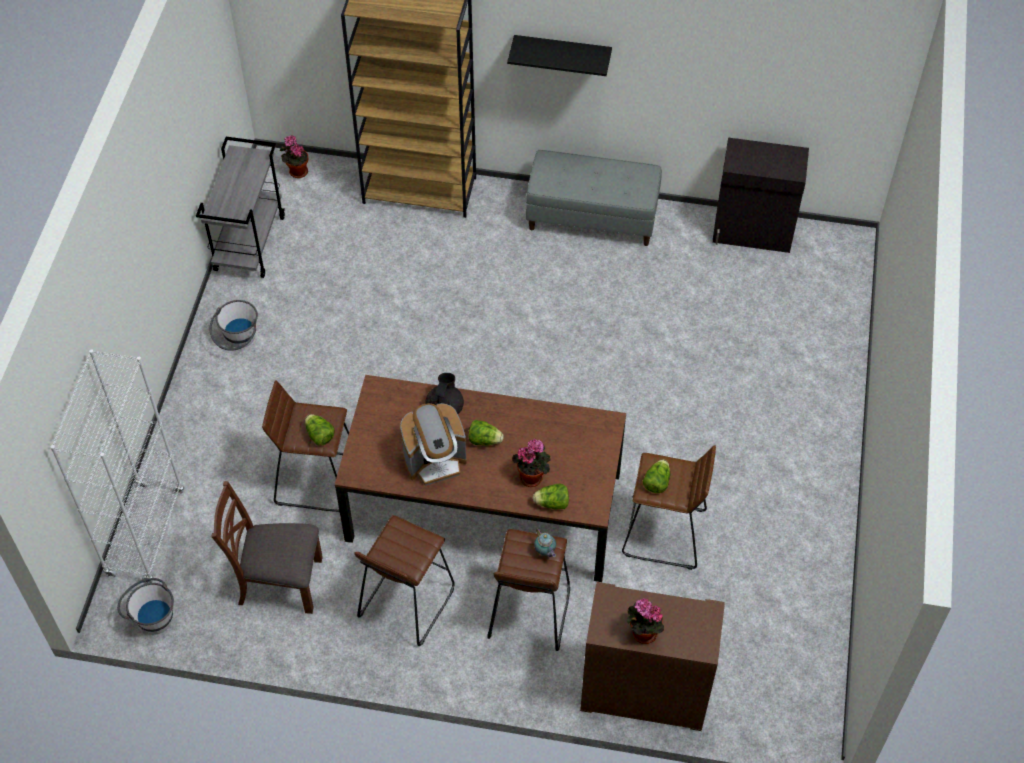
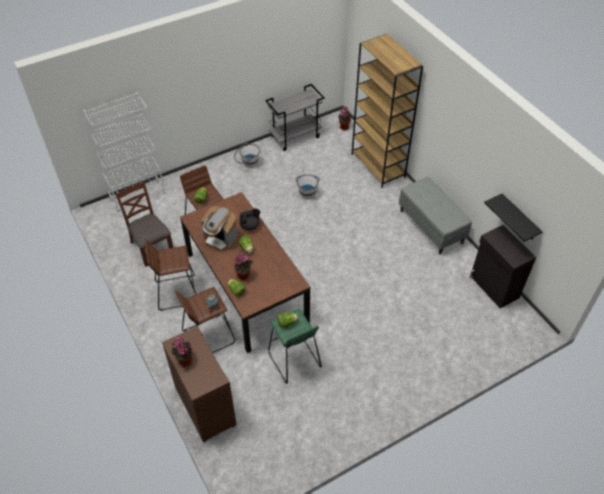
camera: 50 degrees right, 5 degrees down
(151, 617) = (104, 222): white bucket -> white bucket (307, 192)
(562, 52) = (450, 127): black shelf -> black shelf (519, 218)
(665, 534) = (294, 360): brown stool -> green stool

